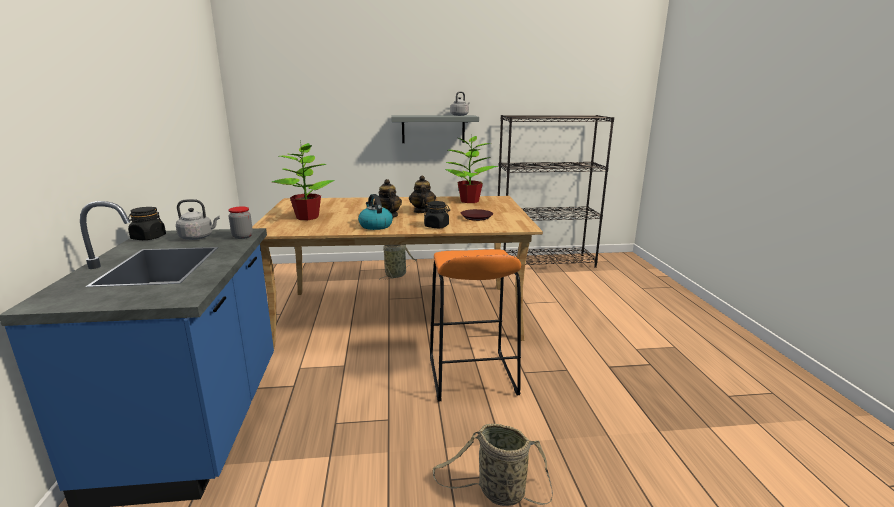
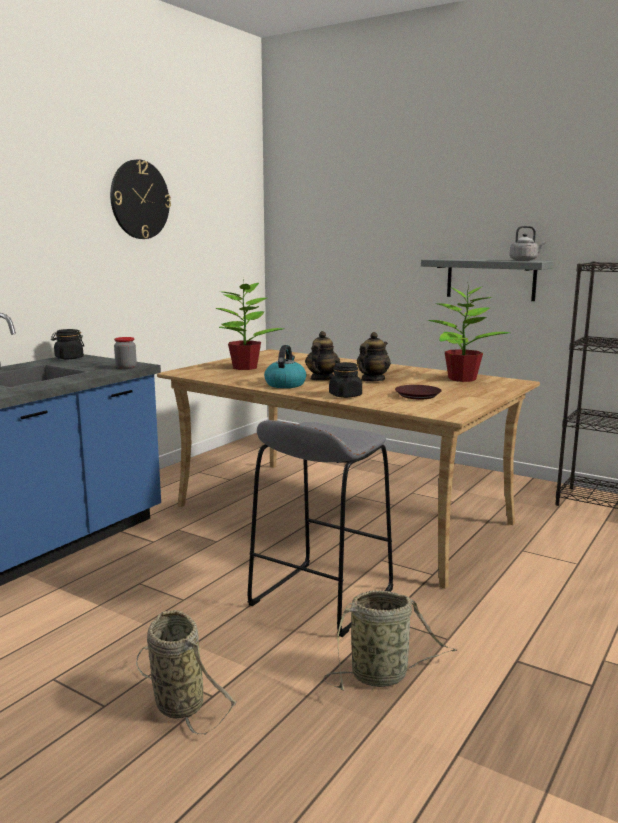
camera: 40 degrees right, 5 degrees down
(151, 65) = (139, 199): none -> wall clock
(198, 237) = (97, 363): grey kettle -> none
(396, 275) = (402, 474): basket -> basket (383, 675)
(471, 375) = (321, 597): orange stool -> grey stool

